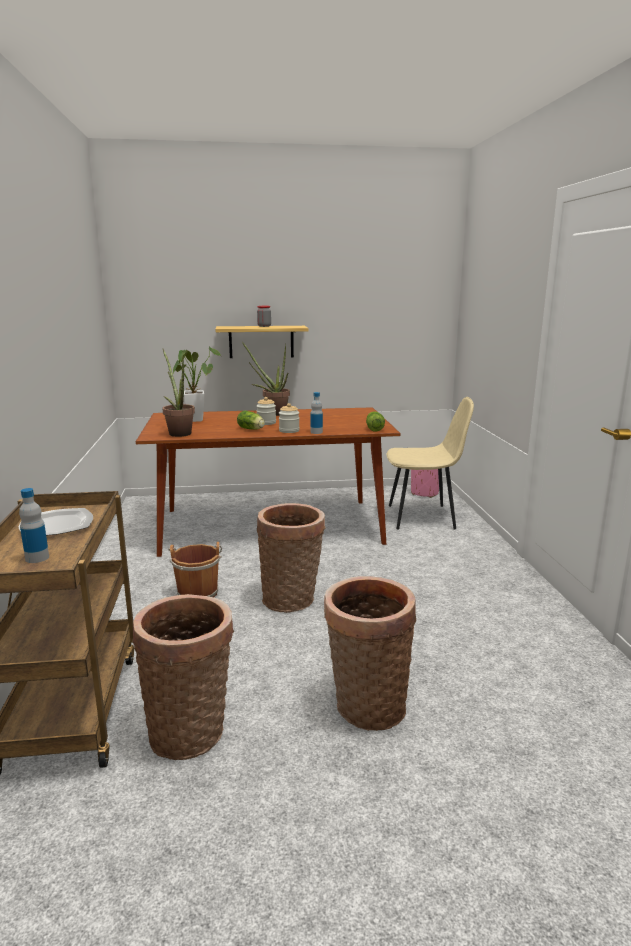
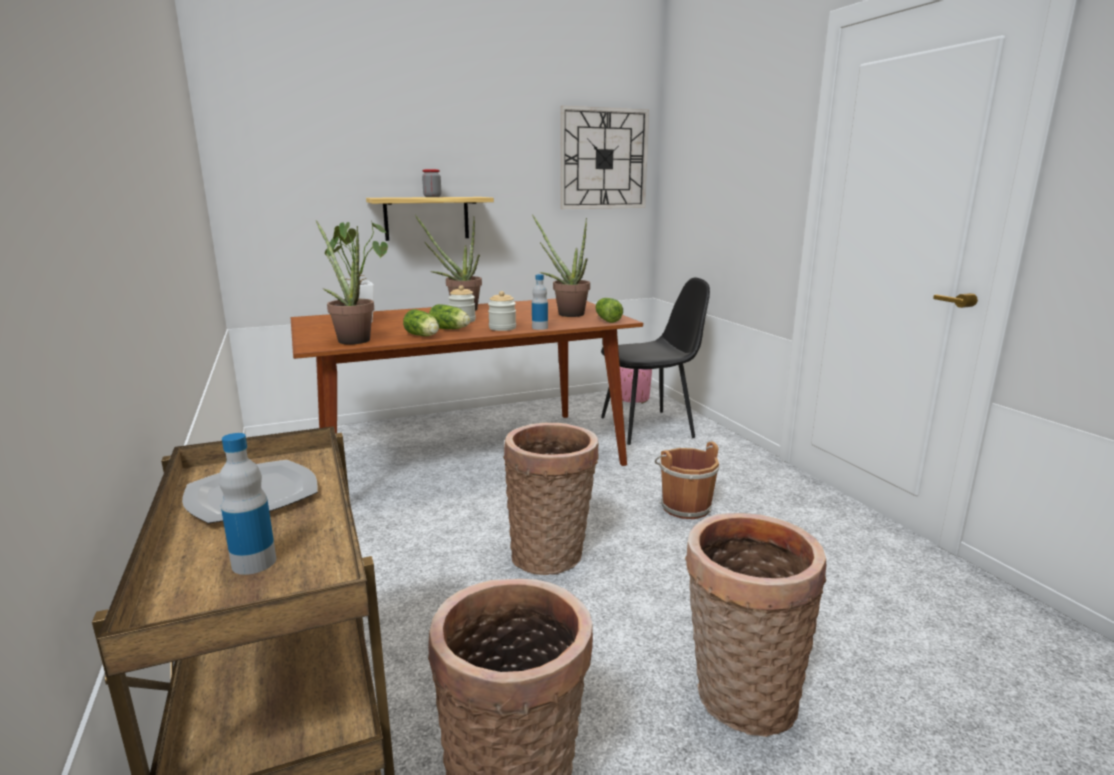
camera: 15 degrees left, 0 degrees up
(197, 592) = (415, 563): brown bucket -> brown bucket (684, 506)
(228, 433) = (423, 336): none -> lettuce
(348, 421) = (566, 313): none -> potted plant
(408, 295) = (603, 159): none -> wall clock
(423, 517) = (649, 427): beige chair -> black chair

